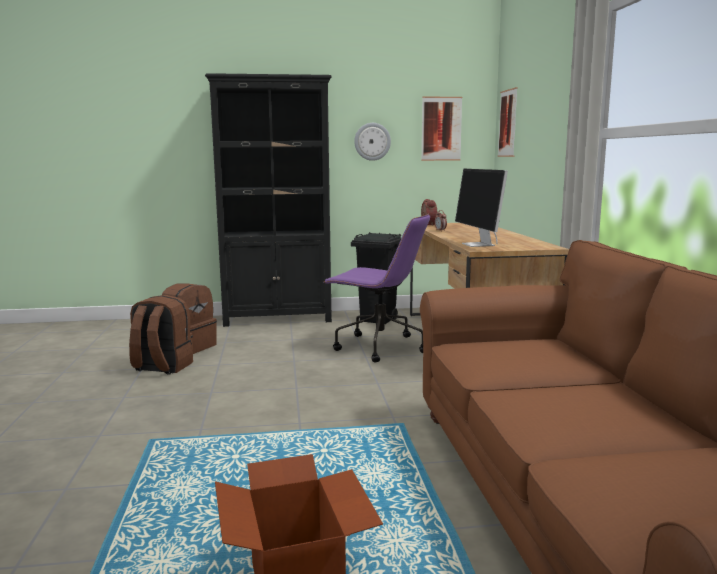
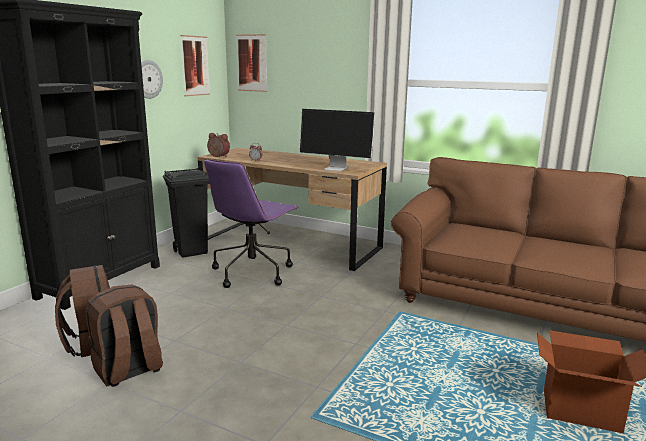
camera: 55 degrees left, 5 degrees up
(378, 347) = (252, 272): purple office chair -> purple office chair turned 150 degrees clockwise

